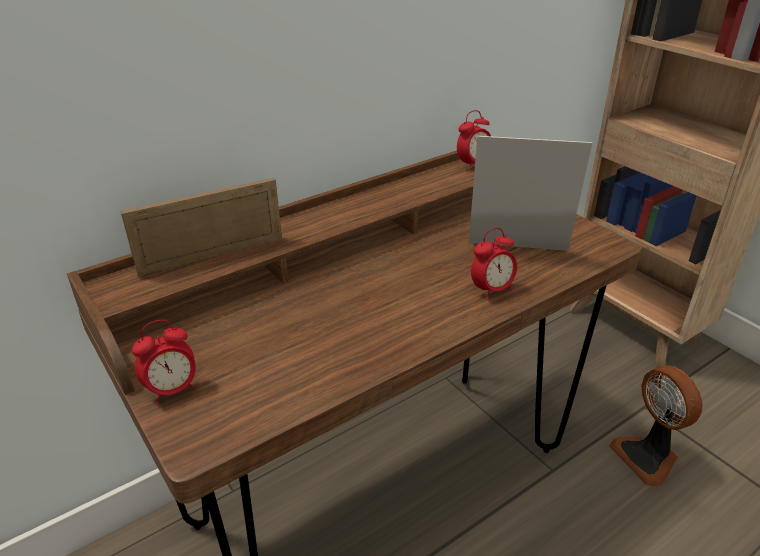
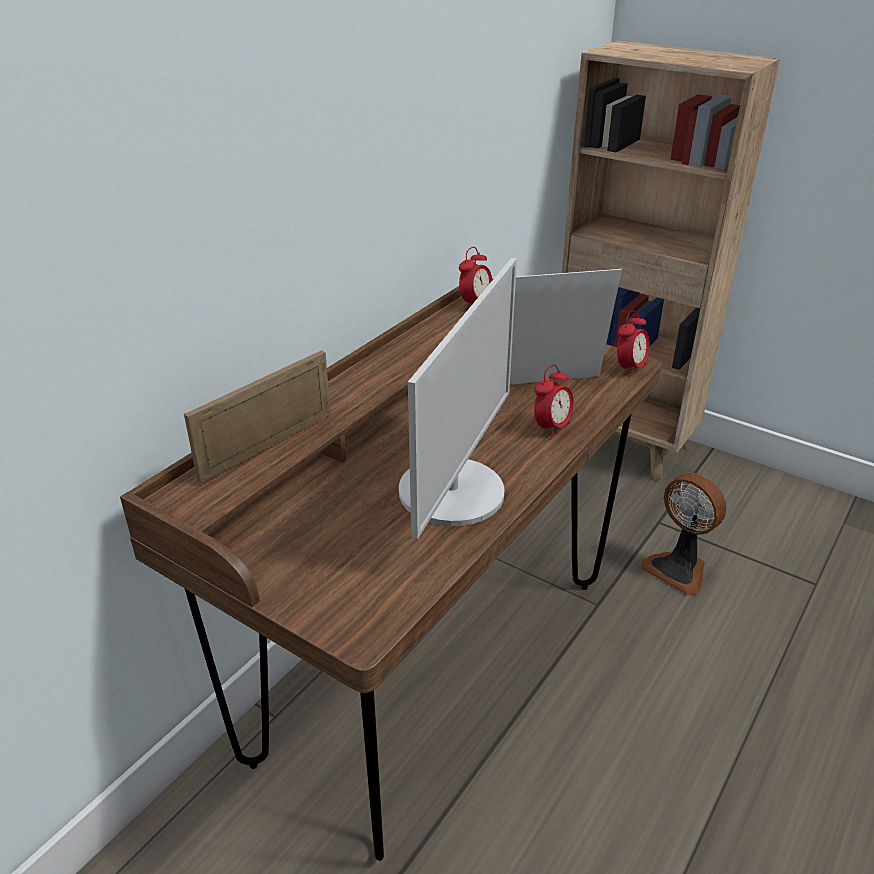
camera: 20 degrees left, 0 degrees up
(173, 390) = (301, 590): alarm clock -> alarm clock (630, 368)
(362, 331) = (453, 492): none -> monitor

